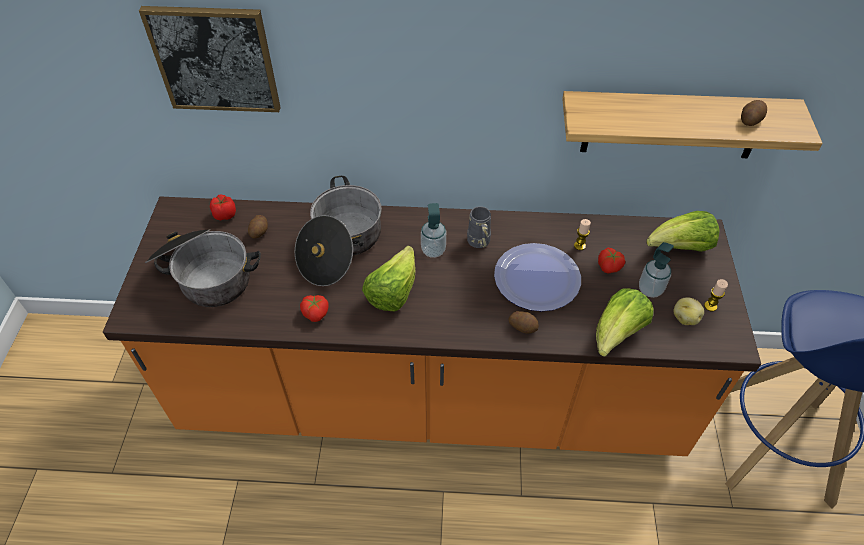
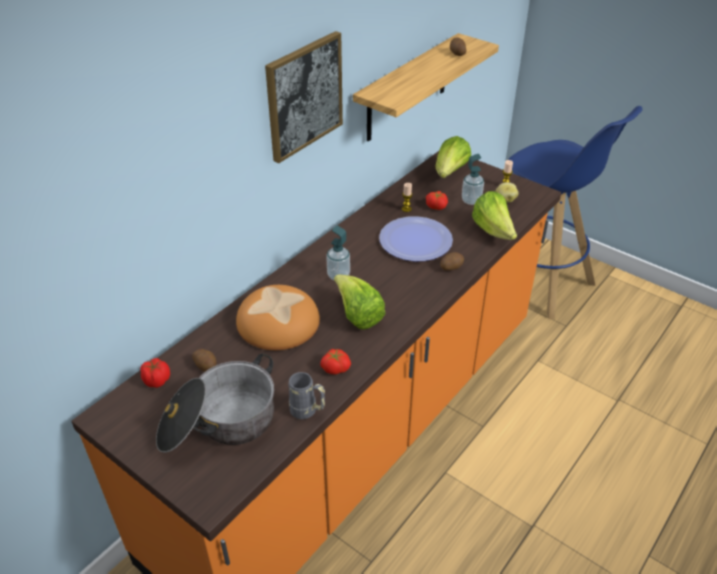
camera: 55 degrees left, 10 degrees down
(215, 59) = (114, 209): picture -> picture (304, 96)
(341, 246) = (279, 322): cooking pot -> bread
(479, 244) = (356, 251): grey mug -> grey mug (308, 411)

